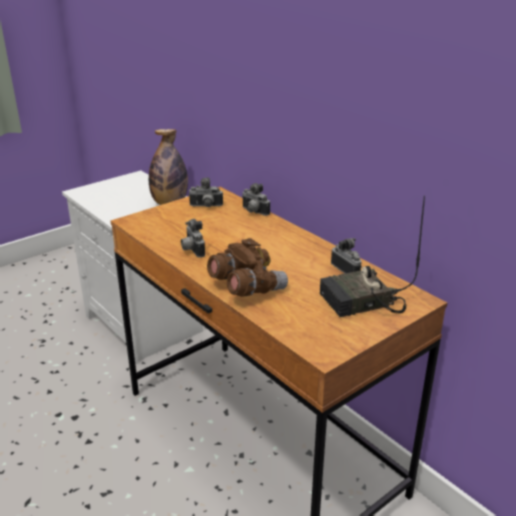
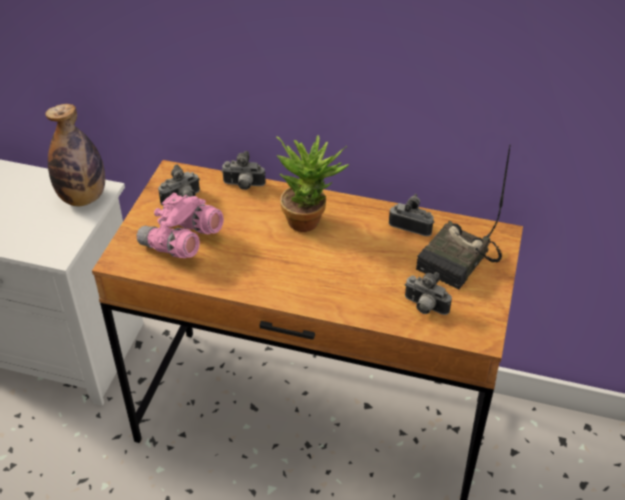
camera: 35 degrees left, 15 degrees up
(178, 225) = (181, 242): none -> pink binoculars
(192, 250) = (237, 272): camera -> camera (424, 307)
(246, 288) = (343, 295): brown binoculars -> none
(276, 242) = (310, 219): none -> potted plant

